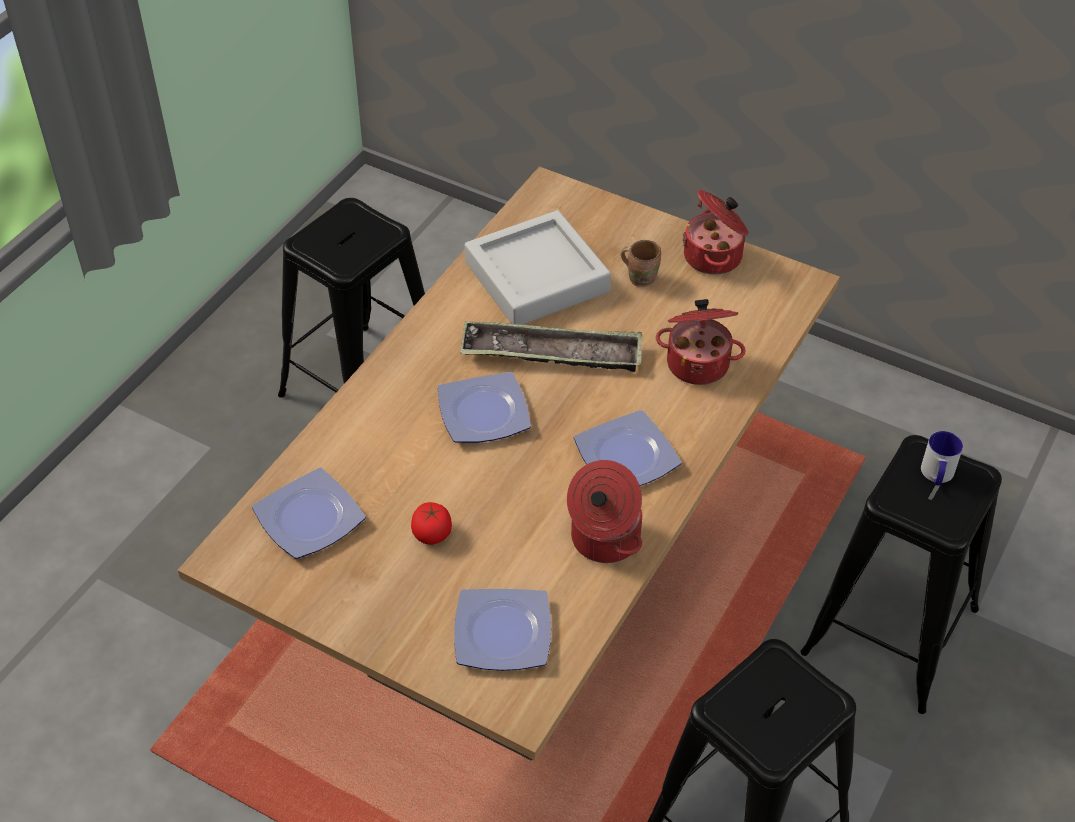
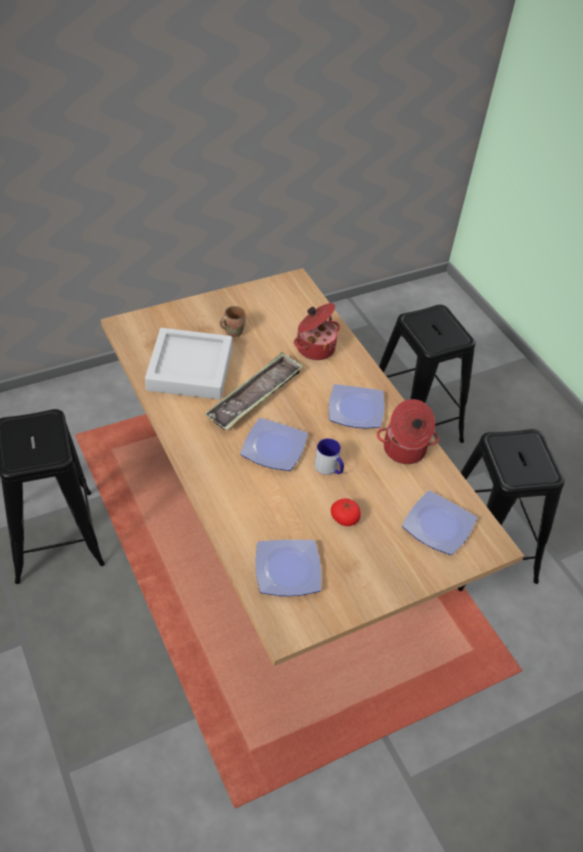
camera: 60 degrees left, 0 degrees up
(714, 257) = (245, 298): cooking pot -> none
(937, 475) = (429, 323): mug -> mug (329, 468)

